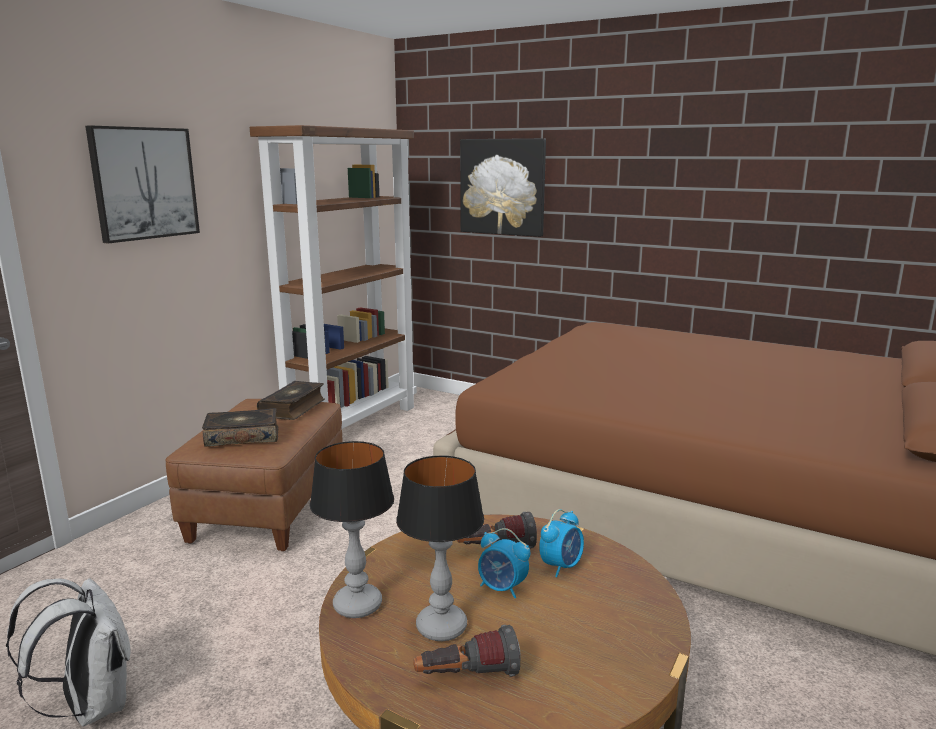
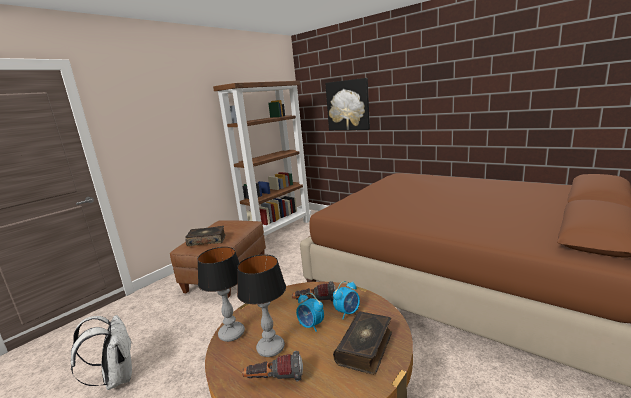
camera: 10 degrees right, 0 degrees up
(144, 183) = (159, 118): picture -> none
(293, 408) = (237, 225): book -> book (365, 347)

